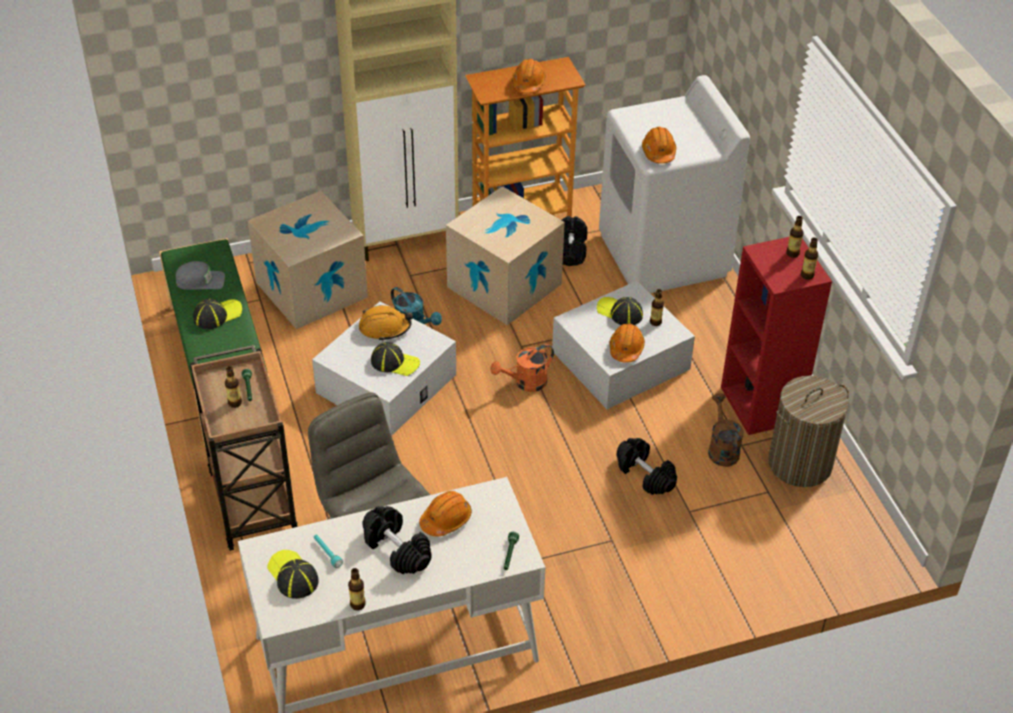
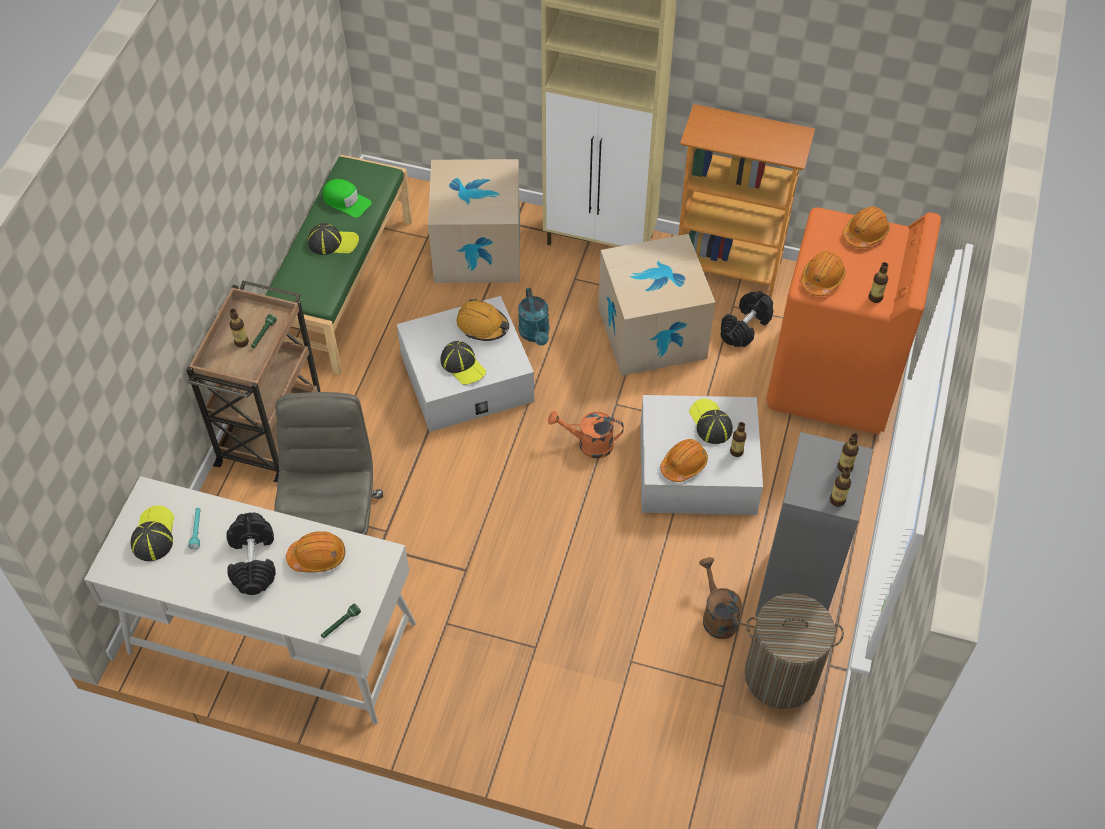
camera: 35 degrees right, 10 degrees up
(200, 281) = (346, 201): grey cap -> green cap
(358, 604) = (180, 594): bottle -> bottle (875, 297)
(528, 83) = (747, 141): orange hard hat -> orange hard hat (865, 233)
(645, 475) = (620, 600): black dumbbell -> none
(663, 255) = (833, 379): white washing machine -> orange washing machine
(722, 448) = (717, 615): brown watering can -> brown watering can turned 45 degrees counterclockwise
(761, 405) = (796, 592): red bookcase -> grey bookcase

